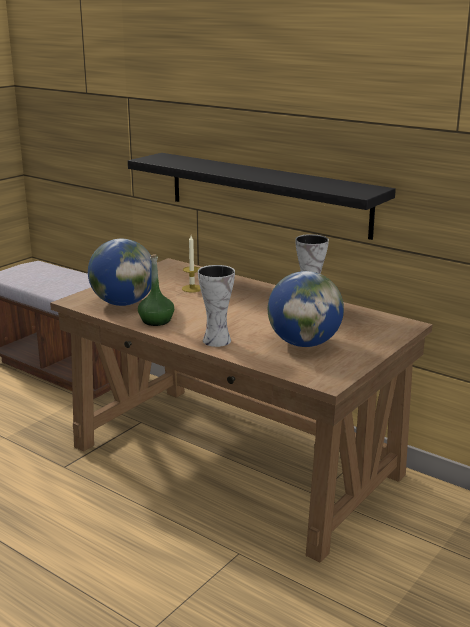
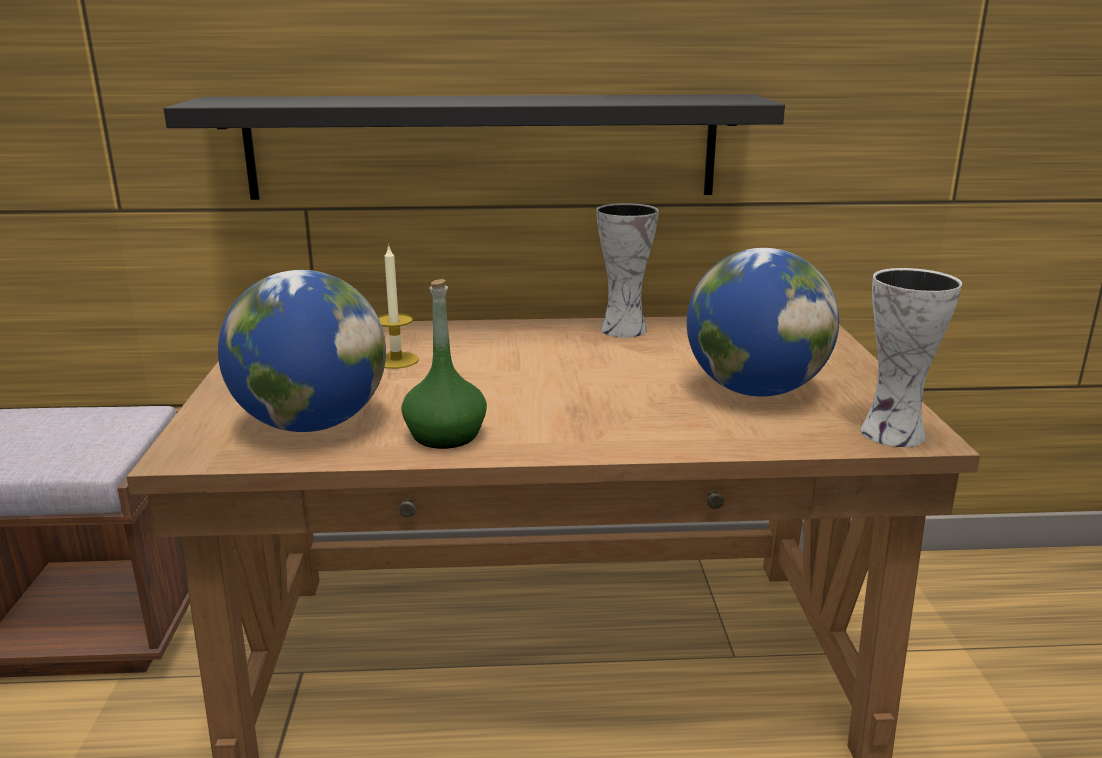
camera: 40 degrees left, 0 degrees up
(215, 340) = (621, 433): vase -> vase (889, 433)

